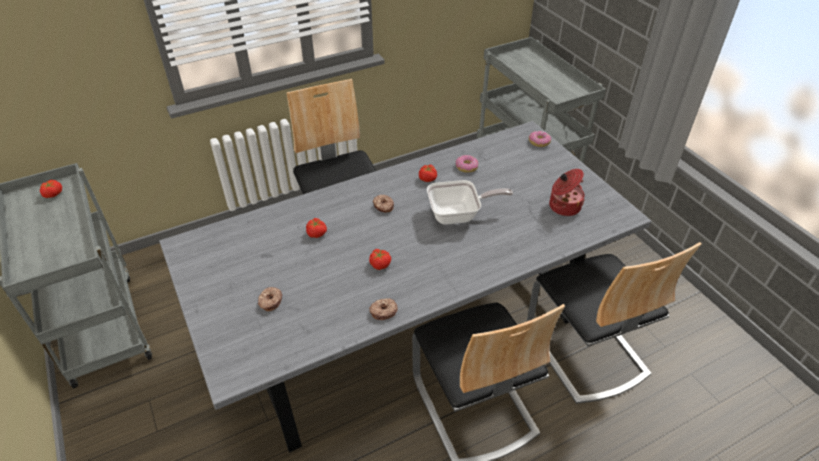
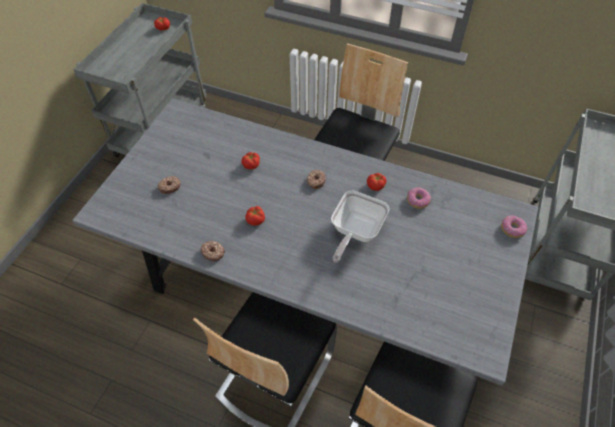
camera: 50 degrees right, 10 degrees up
(459, 215) = (355, 232): frying pan -> frying pan turned 75 degrees clockwise
(563, 206) = (445, 298): cooking pot -> none

